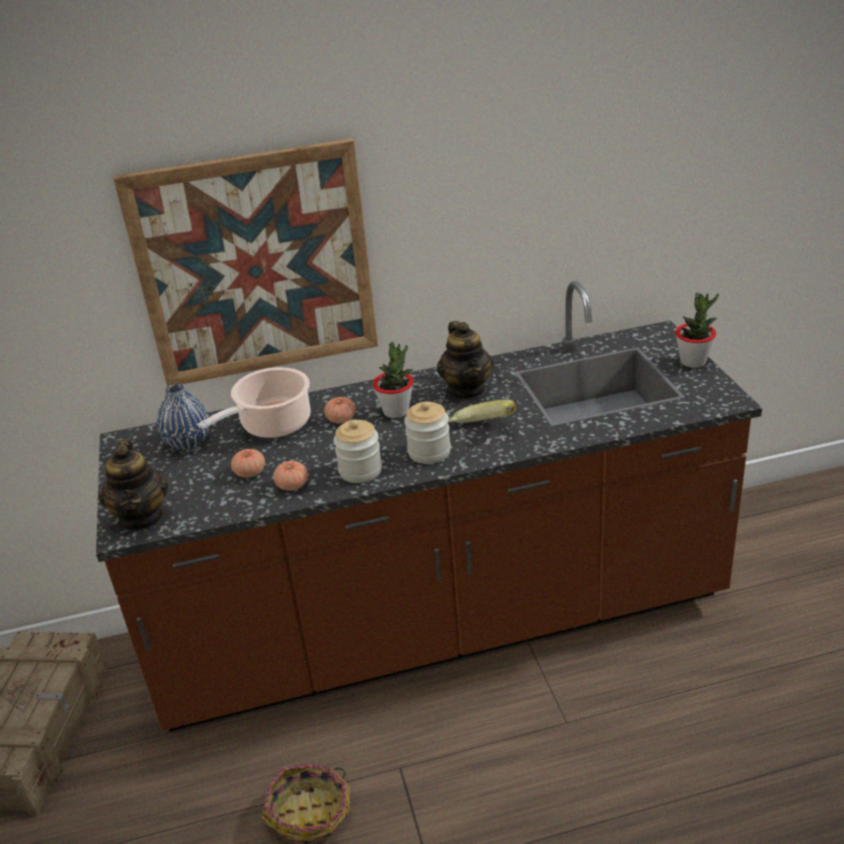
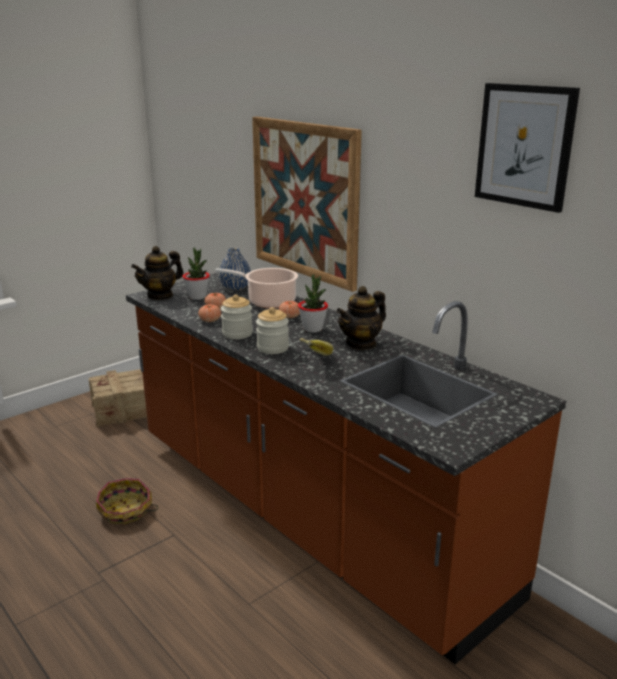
camera: 60 degrees right, 10 degrees down
(591, 96) = (524, 146): none -> picture
(693, 361) = (501, 422): potted plant -> potted plant (197, 297)

